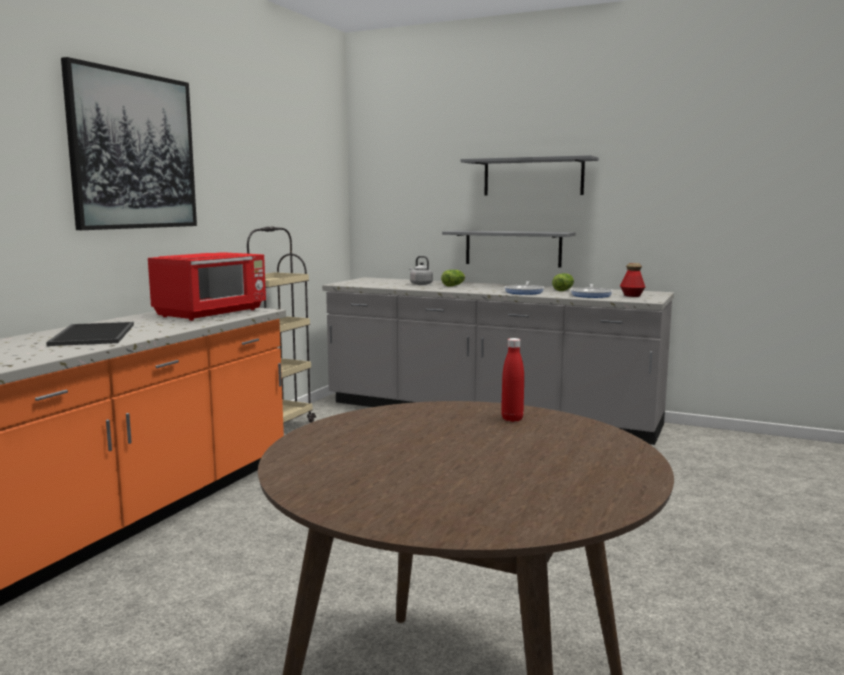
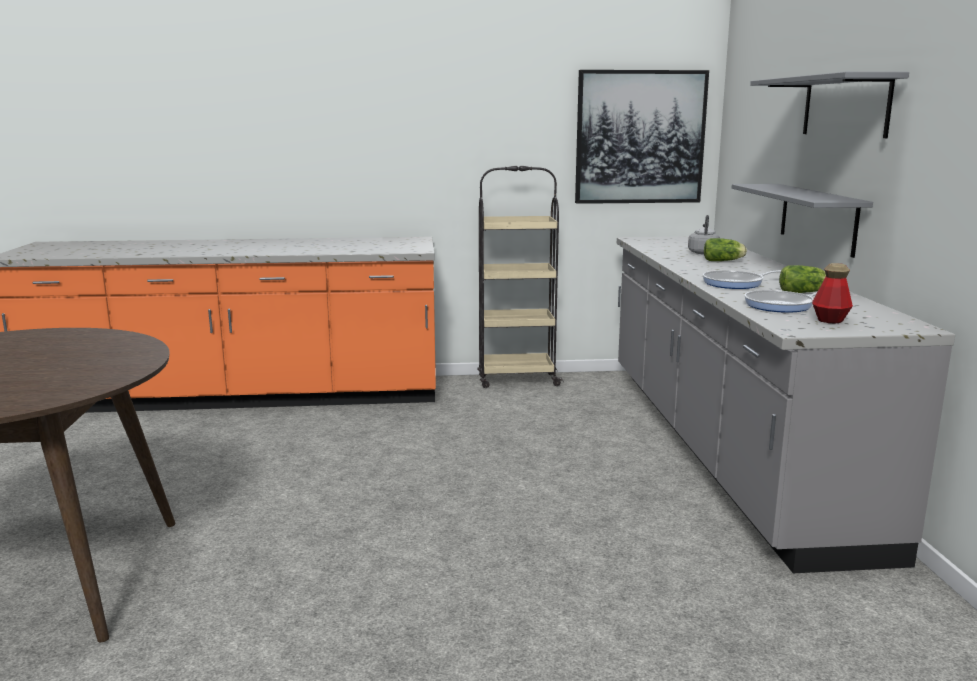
camera: 60 degrees right, 5 degrees up
(92, 334) = (254, 246): tray -> none
(133, 151) = (361, 93): picture -> picture (640, 137)
(212, 313) = (382, 245): red microwave -> none
(512, 419) = (107, 366): red bottle -> none

